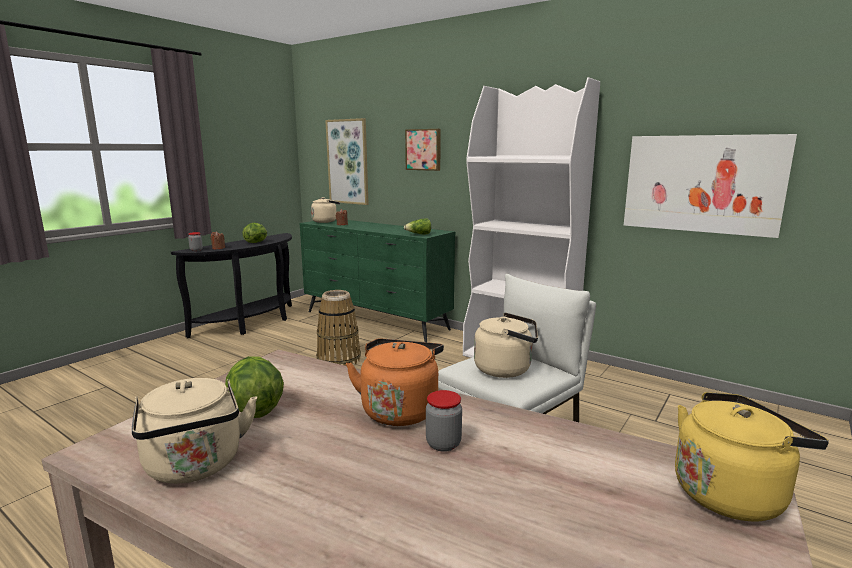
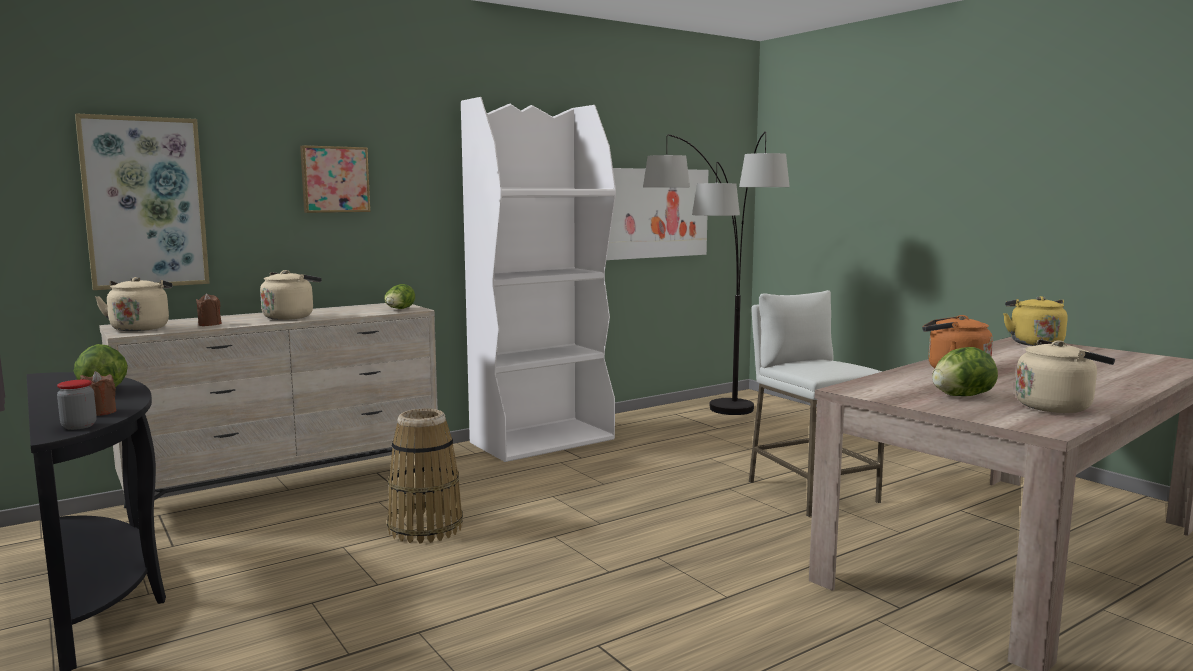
camera: 70 degrees left, 5 degrees down
(376, 320) = (290, 489): green dresser -> beige dresser
(443, 444) = (1002, 368): jar -> none
(506, 369) = (830, 365): beige kettle -> beige kettle (290, 317)
(672, 418) = (716, 423): none -> floor lamp

